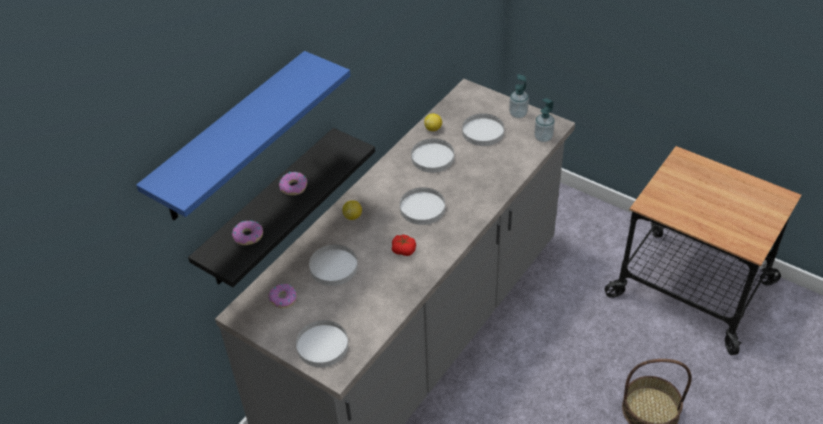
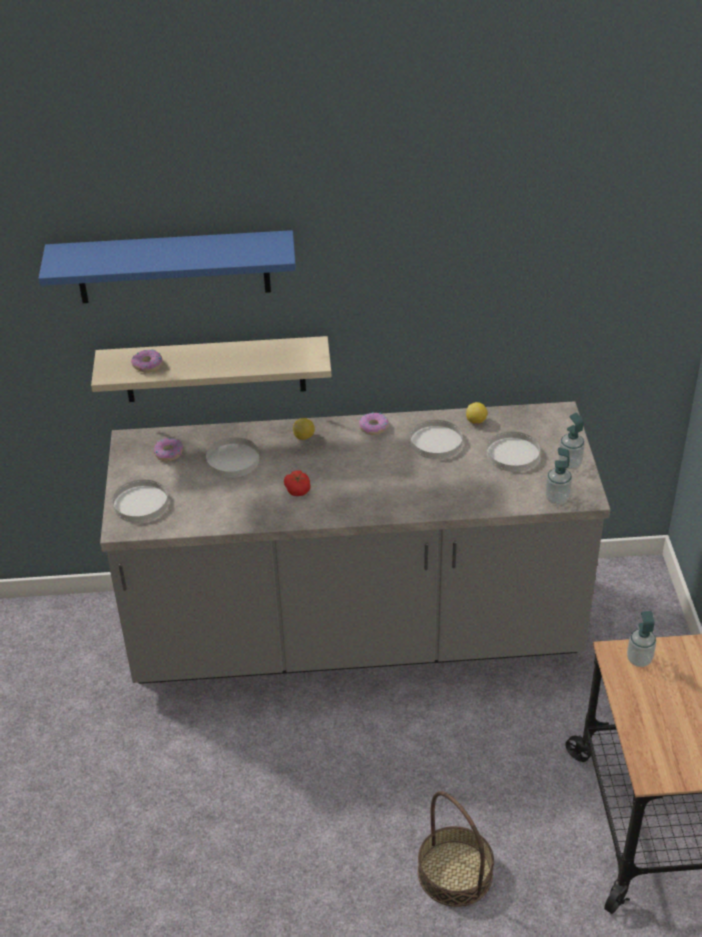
camera: 50 degrees right, 5 degrees down
(269, 209) = (215, 369): black shelf -> beige shelf
(294, 187) = (229, 356): donut -> donut (373, 427)
(422, 208) = (362, 472): white plate -> none
(661, 198) = (639, 659): none -> soap dispenser

